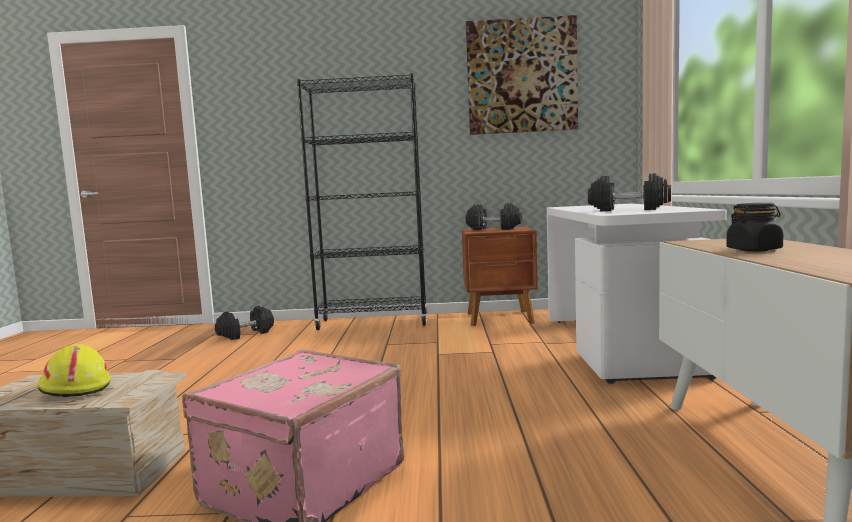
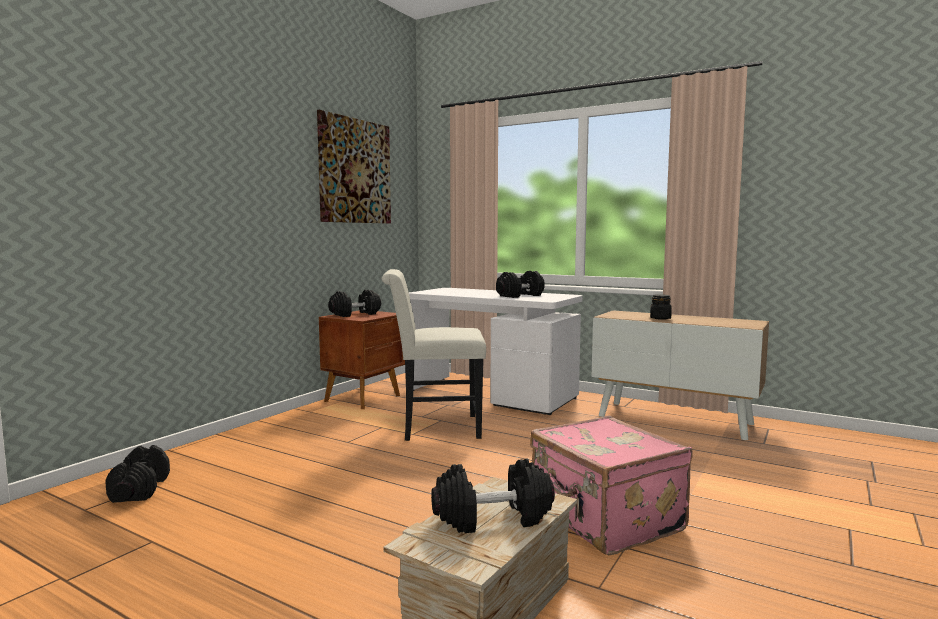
camera: 60 degrees left, 0 degrees up
(74, 388) = (492, 518): yellow hard hat -> black dumbbell
(373, 323) = (262, 432): black bookcase -> none
(467, 355) = (434, 428): none -> white chair

